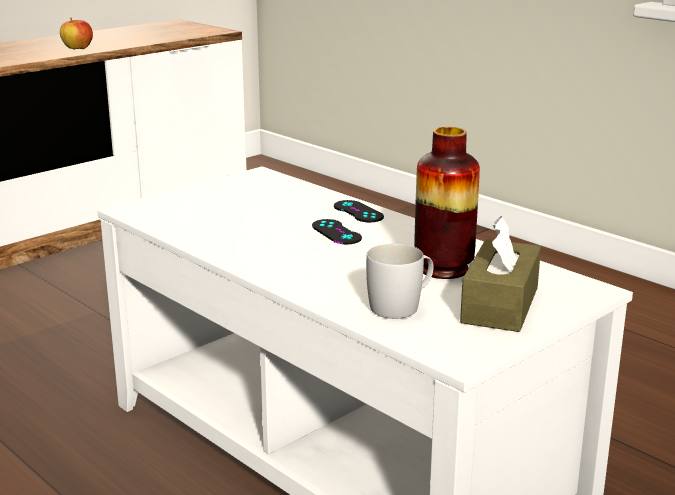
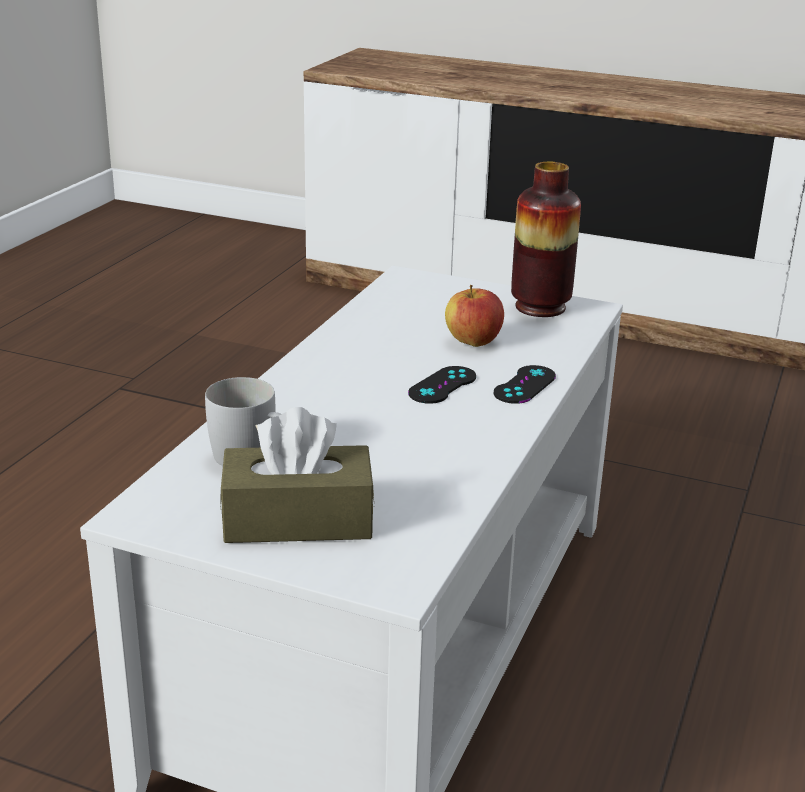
camera: 65 degrees right, 5 degrees up
(77, 49) = (761, 114): apple -> apple (473, 342)
(443, 269) = (383, 467): vase -> vase (540, 307)

